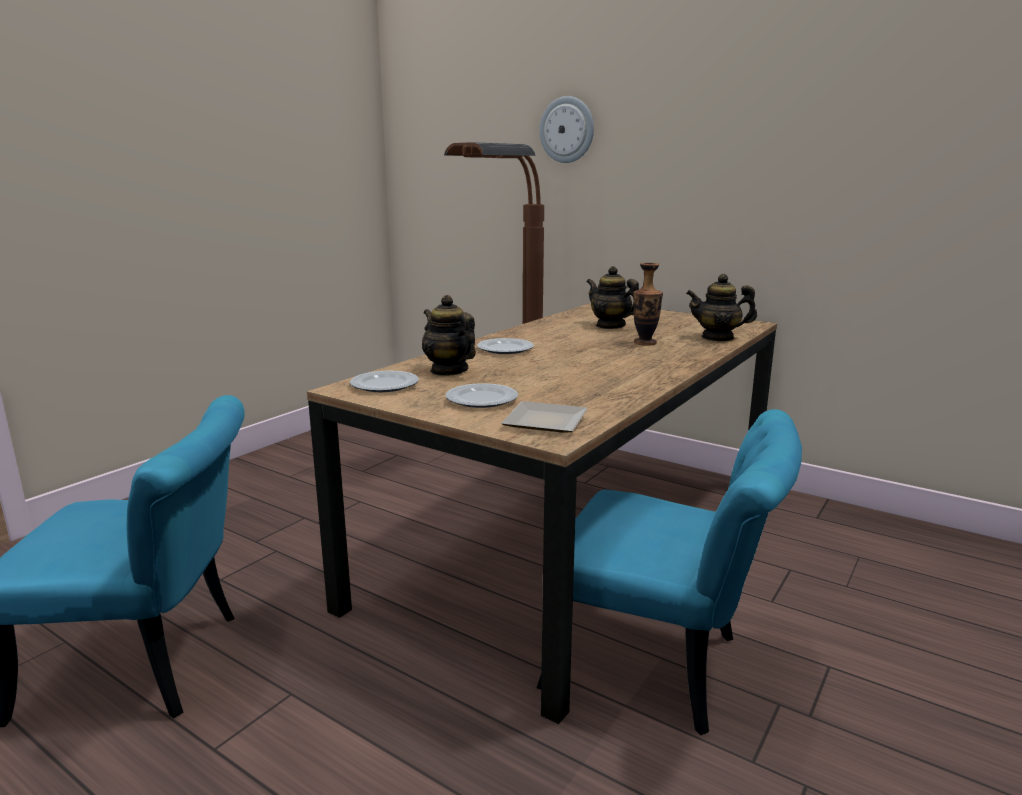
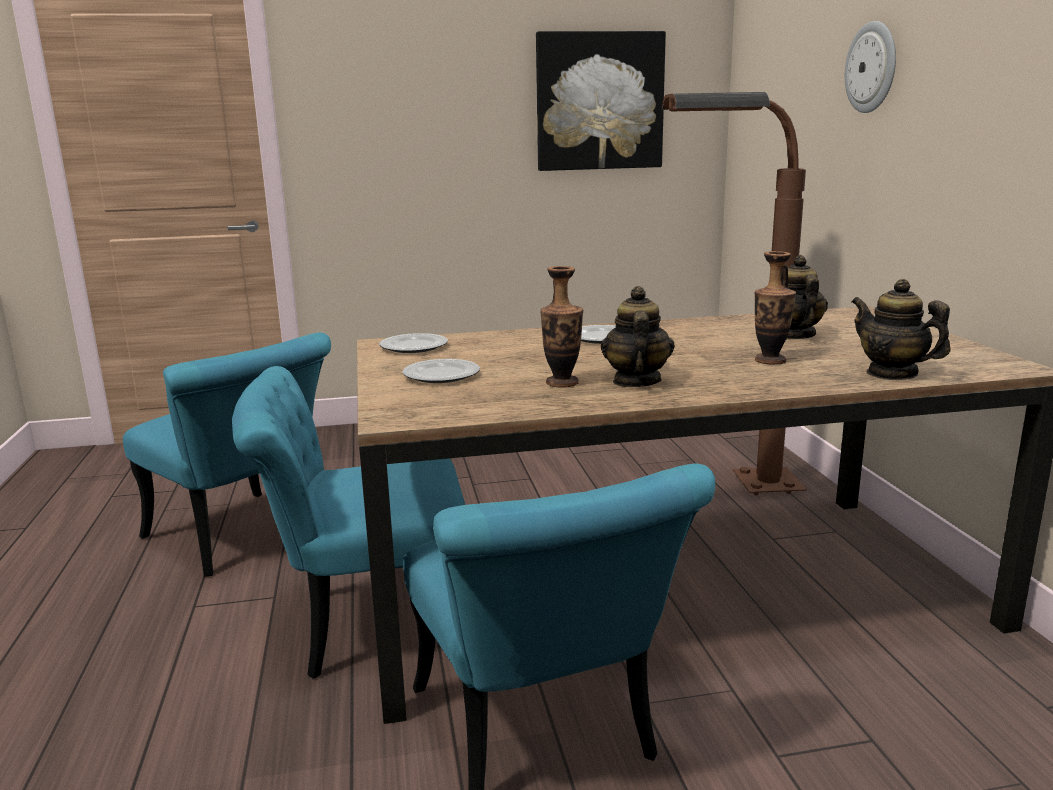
camera: 45 degrees right, 0 degrees up
(294, 145) = (599, 102): none -> picture
(423, 667) = (369, 626): none -> turquoise chair
(449, 371) = (493, 346): teapot -> teapot (636, 381)
(543, 420) = (429, 404): plate -> none
(580, 383) = (562, 383): none -> vase

